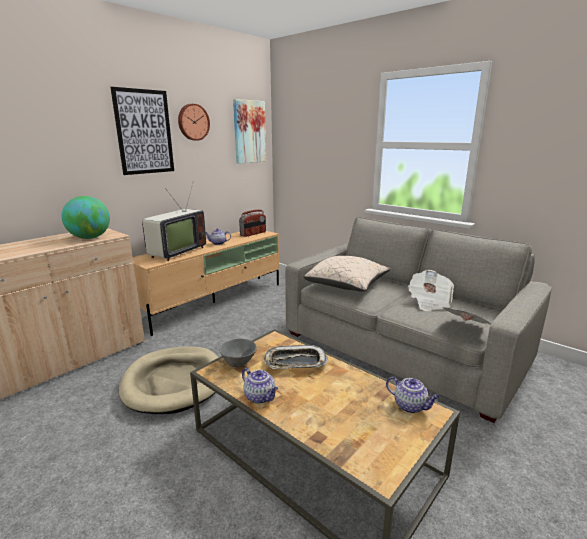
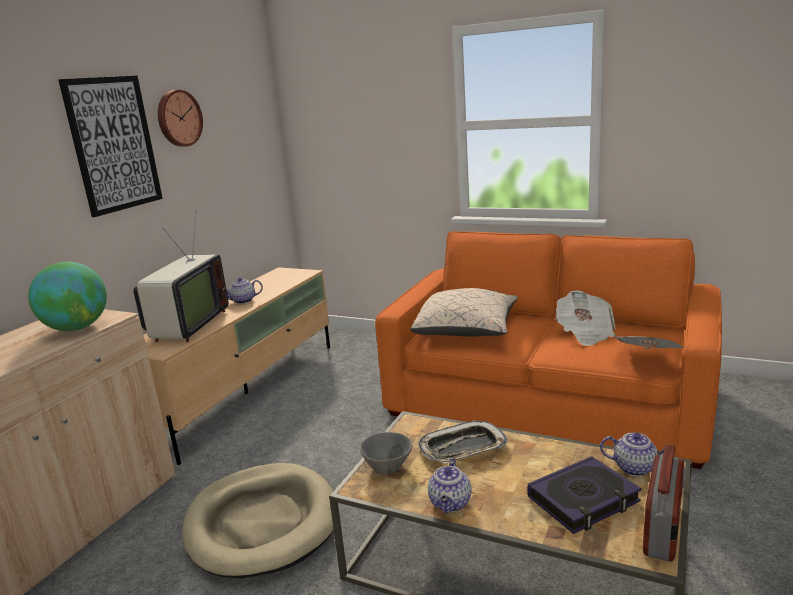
camera: 15 degrees left, 0 degrees up
(249, 132) = (253, 122): picture -> none
(253, 234) = (285, 277): radio -> radio (663, 530)
(260, 397) = (450, 504): teapot -> teapot turned 75 degrees clockwise
(354, 419) = (583, 500): none -> book
(402, 347) = (548, 400): grey sofa -> orange sofa

